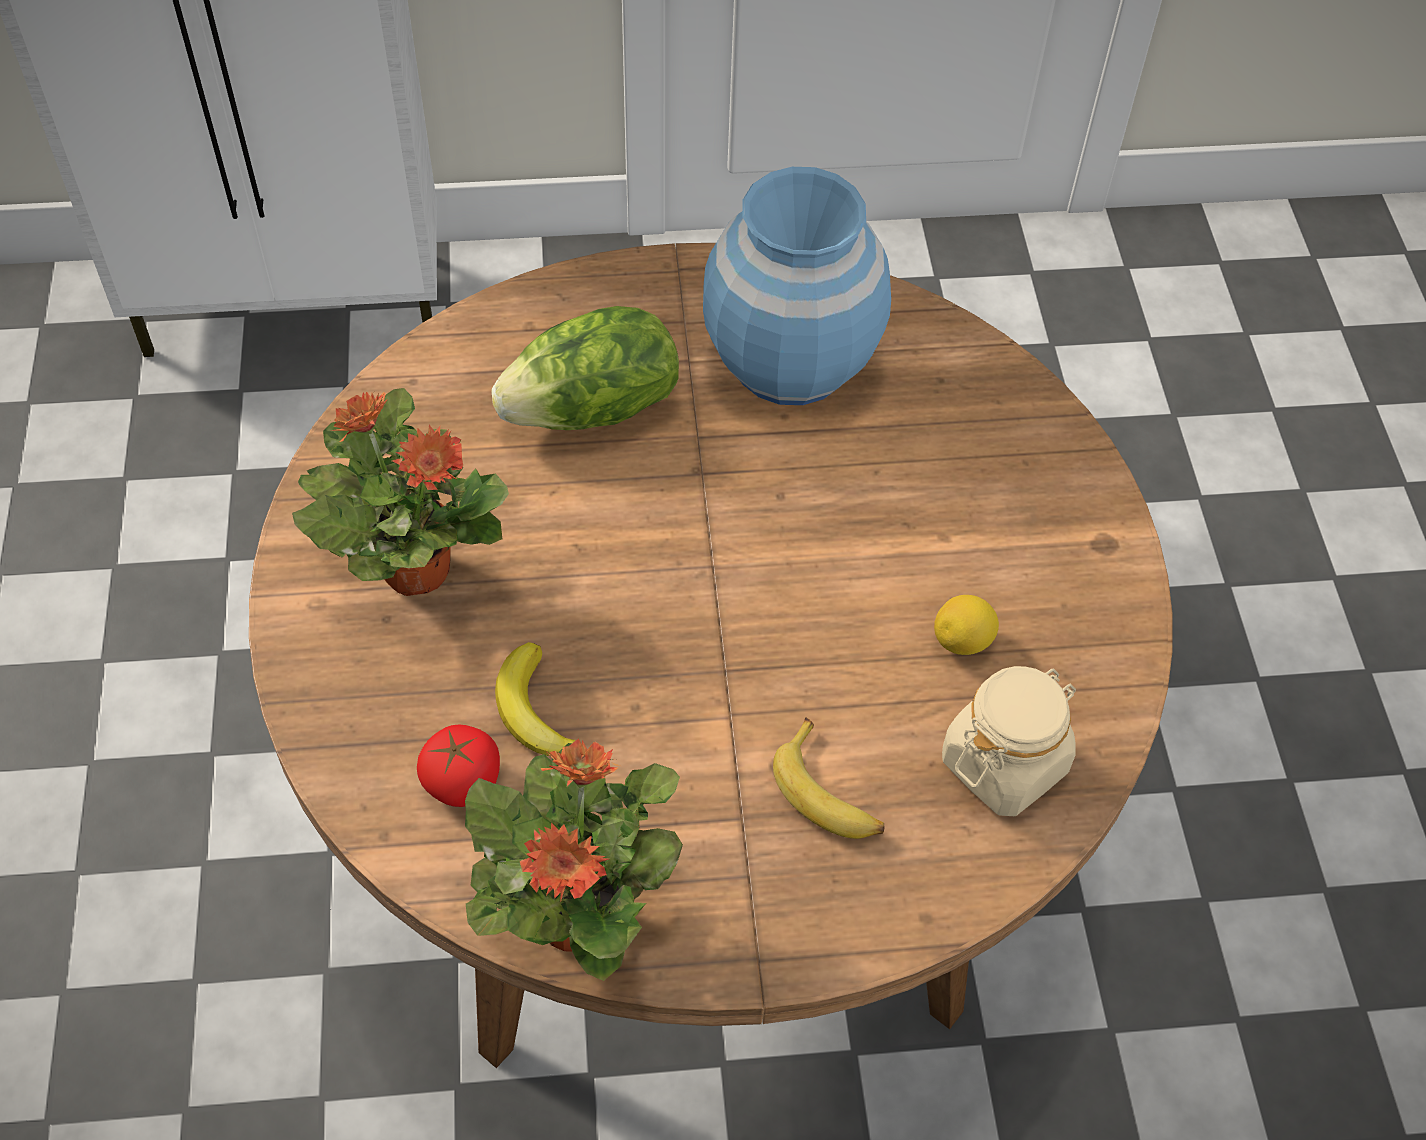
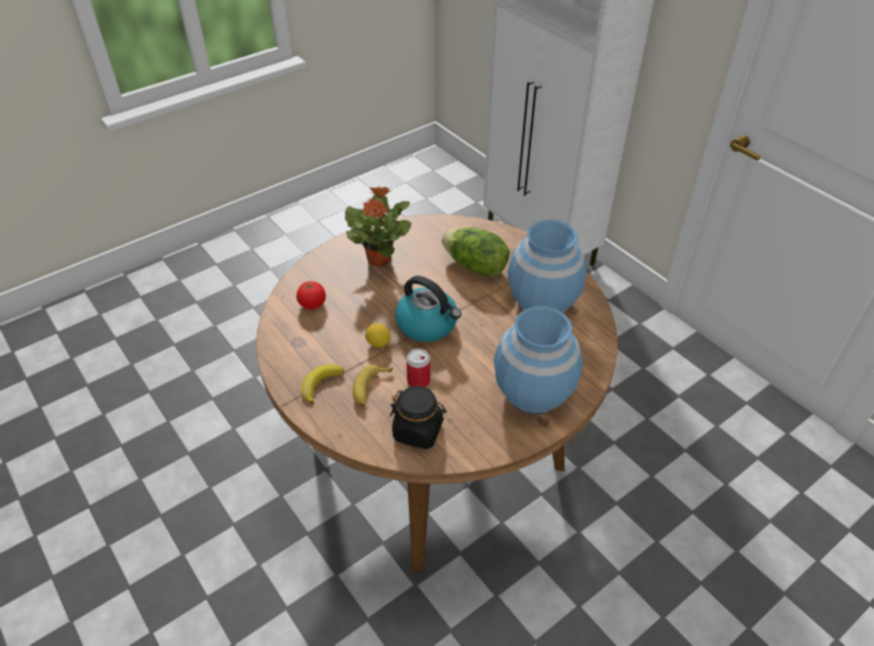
camera: 60 degrees right, 10 degrees down
(532, 708) = (349, 306): banana -> banana (320, 384)
(577, 914) = (284, 349): potted plant -> none
(709, 588) = (428, 324): none -> kettle
(865, 692) = (418, 381): none -> can
(962, 641) = (461, 398): lemon -> lemon (378, 343)
(1004, 763) = (418, 431): beige jar -> black jar
(1022, 517) = (533, 392): none -> blue vase

